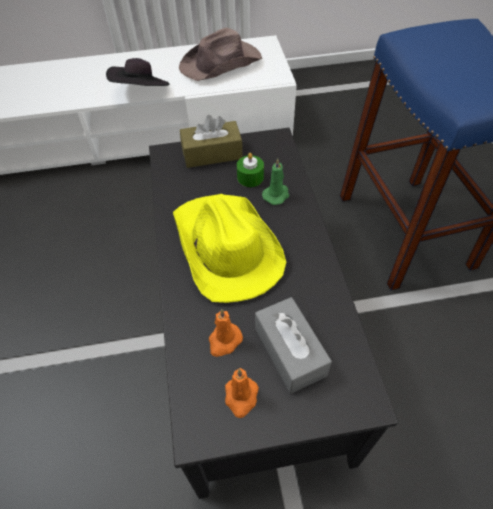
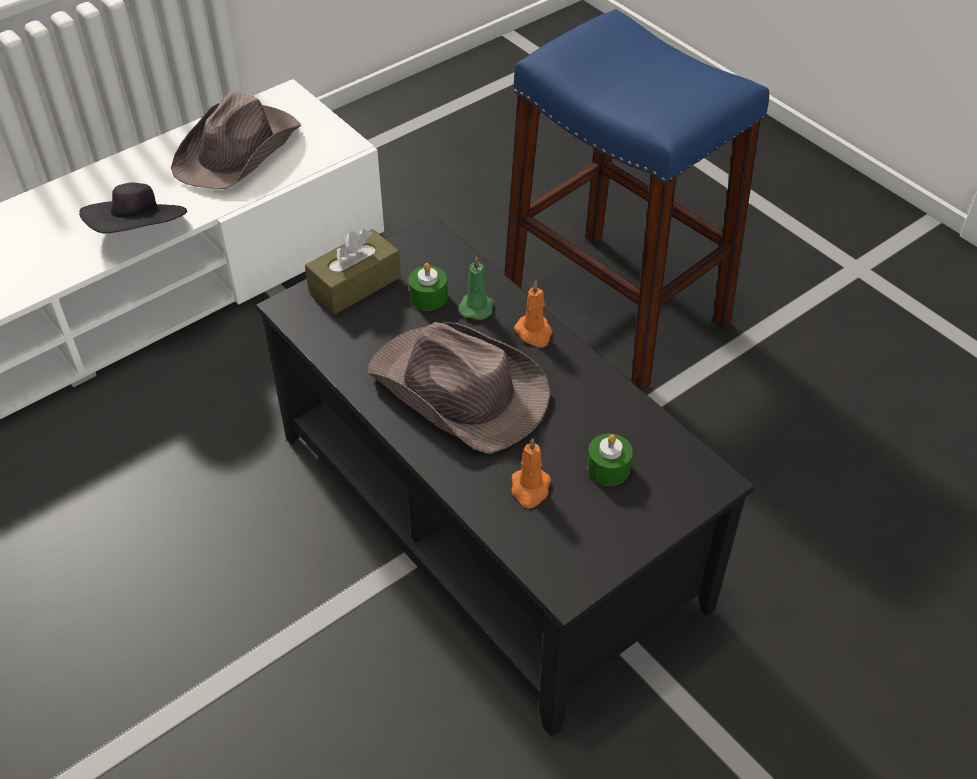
camera: 30 degrees left, 5 degrees down
(226, 247) = (459, 391): yellow hat -> brown hat
(241, 397) = (587, 533): orange candle -> orange candle (534, 333)
(290, 351) = (608, 468): grey tissue box -> green candle

